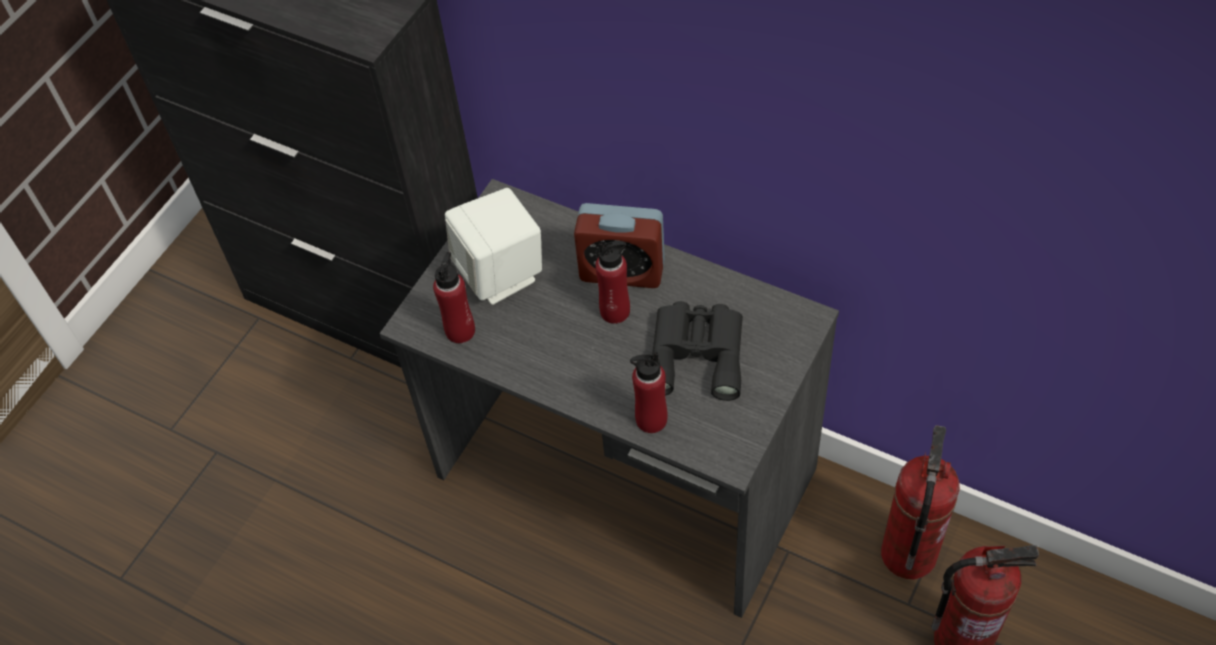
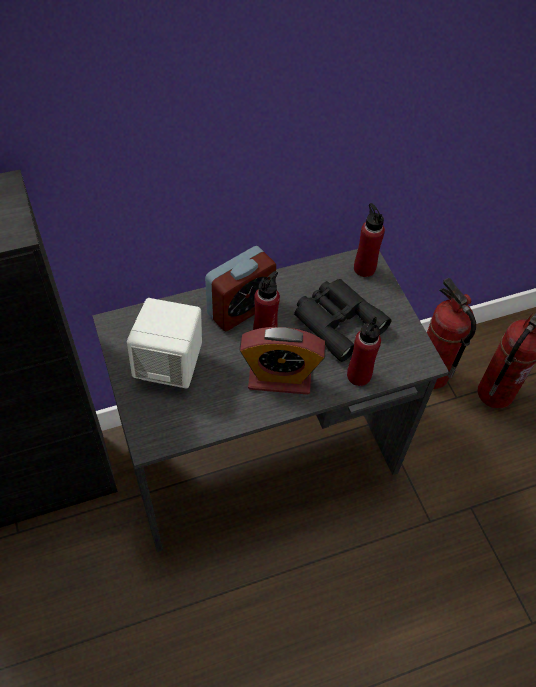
camera: 55 degrees left, 0 degrees up
(460, 330) = (187, 419): red bottle -> red bottle (364, 268)
(578, 361) = (279, 378): none -> alarm clock

